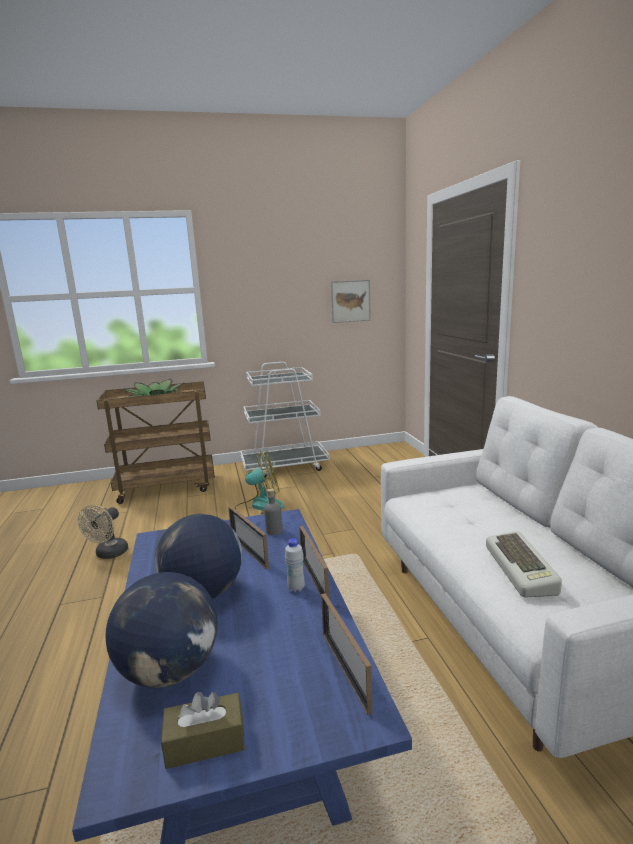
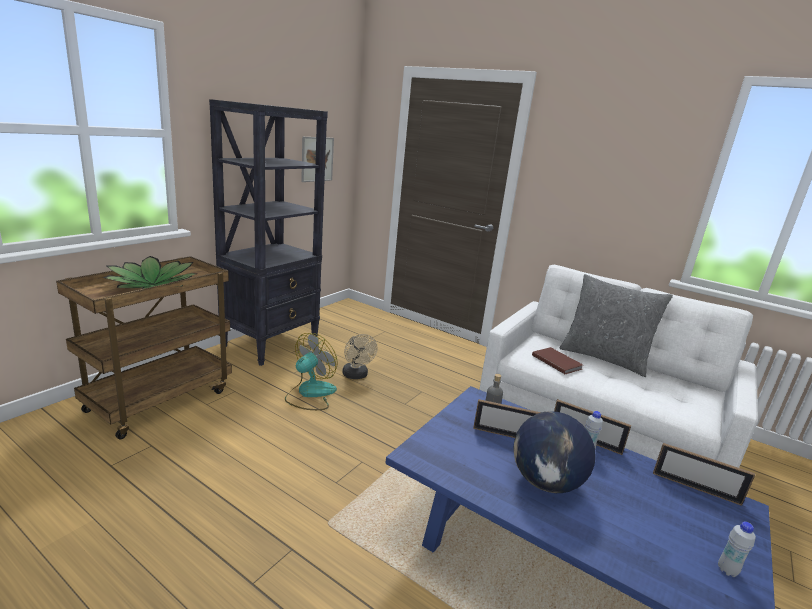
camera: 45 degrees left, 5 degrees up
(109, 554) = (218, 503): beige fan -> beige fan (356, 376)
(170, 671) = (636, 546): globe -> none
(205, 742) = (727, 570): brown tissue box -> white bottle
(285, 466) = (271, 343): white cart -> black bookcase
(443, 512) = (556, 362): none -> brown book
(522, 570) = (650, 390): keyboard -> none
(525, 524) = (604, 358): none -> grey pillow

